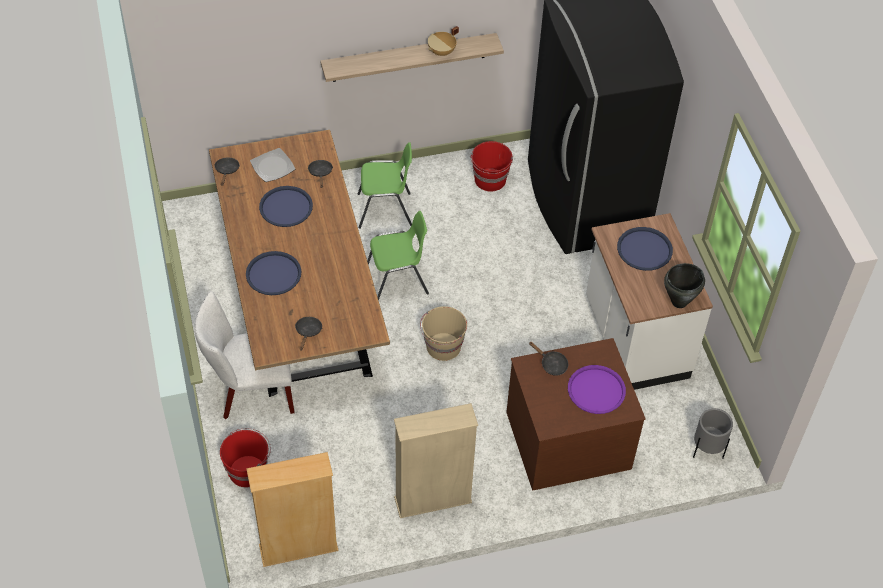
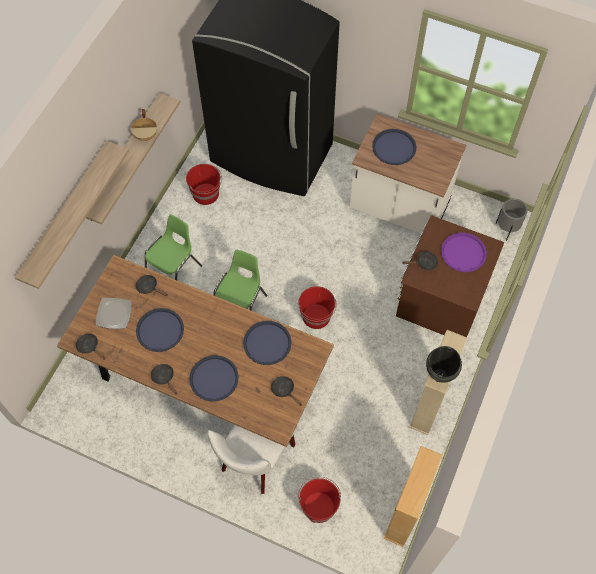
camera: 50 degrees left, 10 degrees up
(243, 239) = (164, 378): none -> black frying pan
(302, 44) = (65, 214): none -> shelf
(343, 290) = (267, 343): none -> blue tray
(443, 347) = (316, 317): beige bucket -> red bucket
(679, 302) = (450, 159): black cooking pot -> black cooking pot (439, 375)

